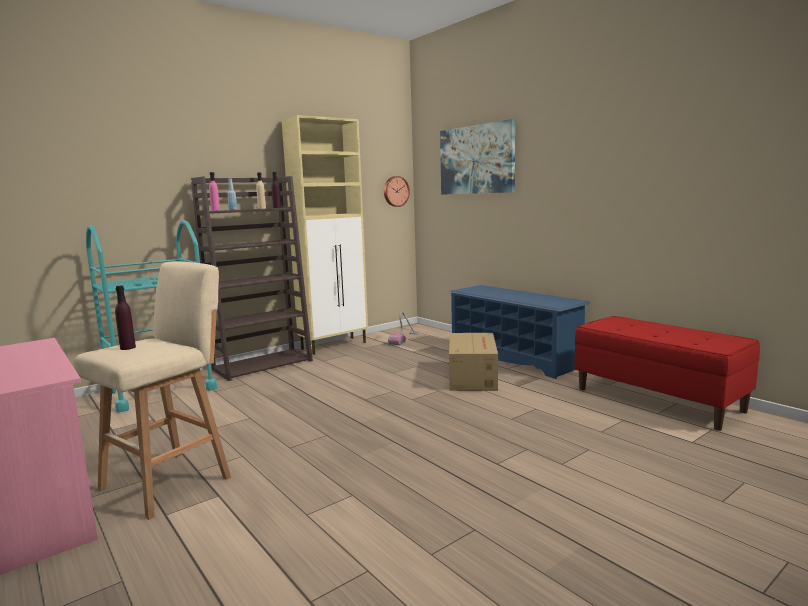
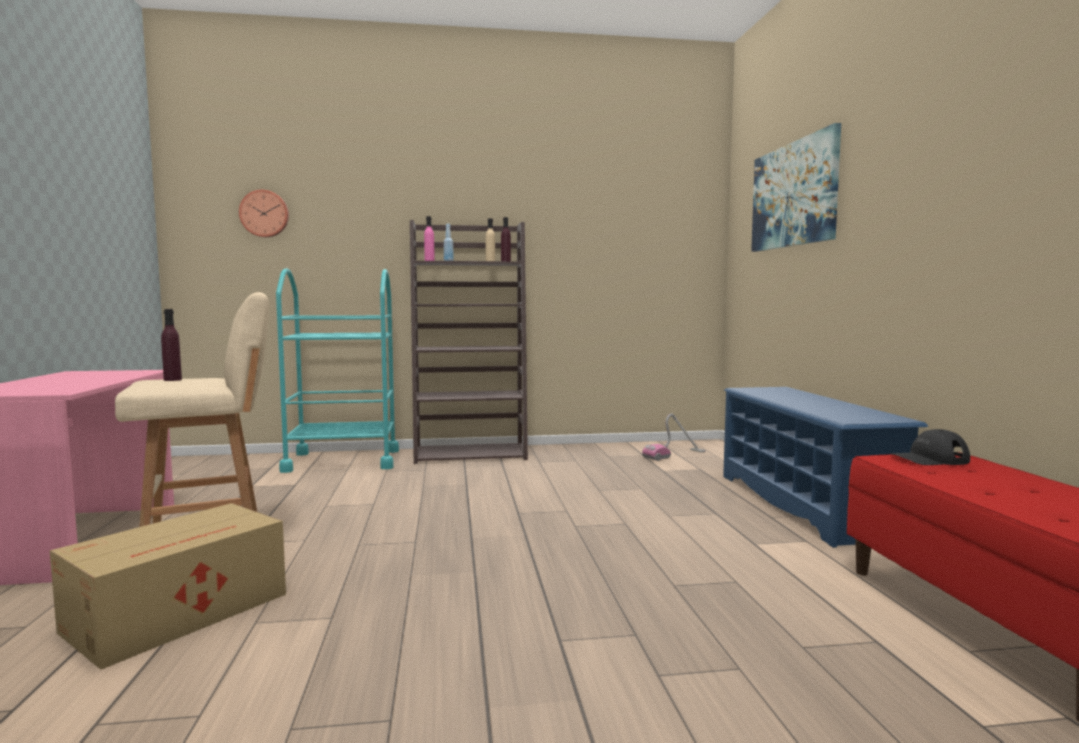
camera: 30 degrees right, 5 degrees down
(335, 345) = (577, 448): beige cabinet -> none
(395, 191) = (696, 250): wall clock -> wall clock (264, 214)
(473, 376) = (701, 516): cardboard box -> cardboard box (182, 612)
(609, 322) = (930, 459): none -> black cap

